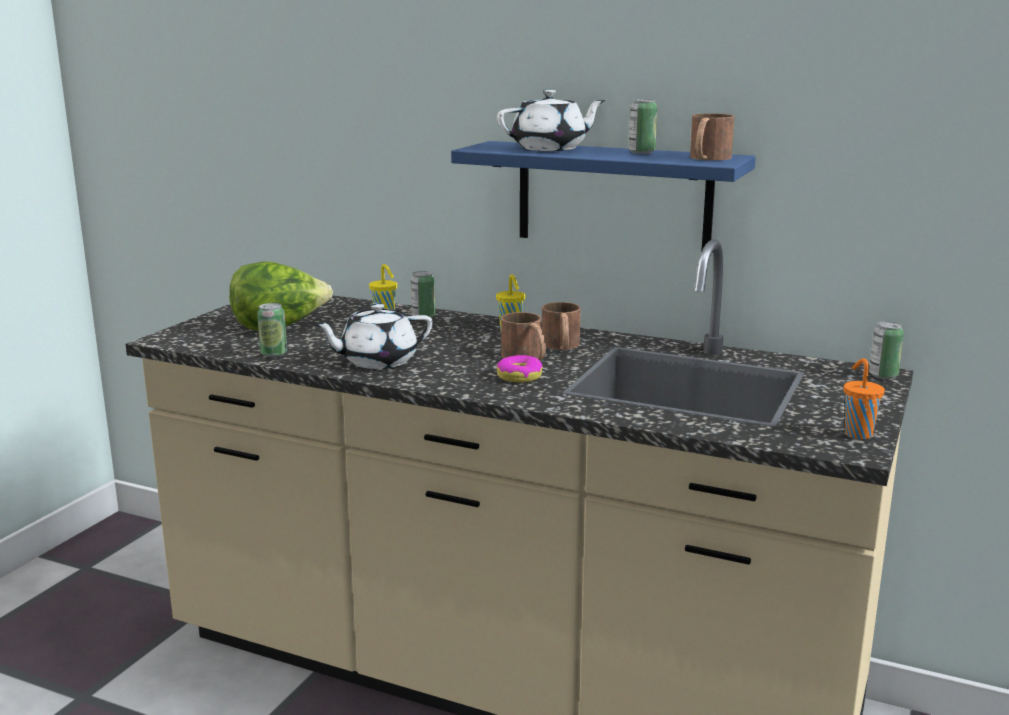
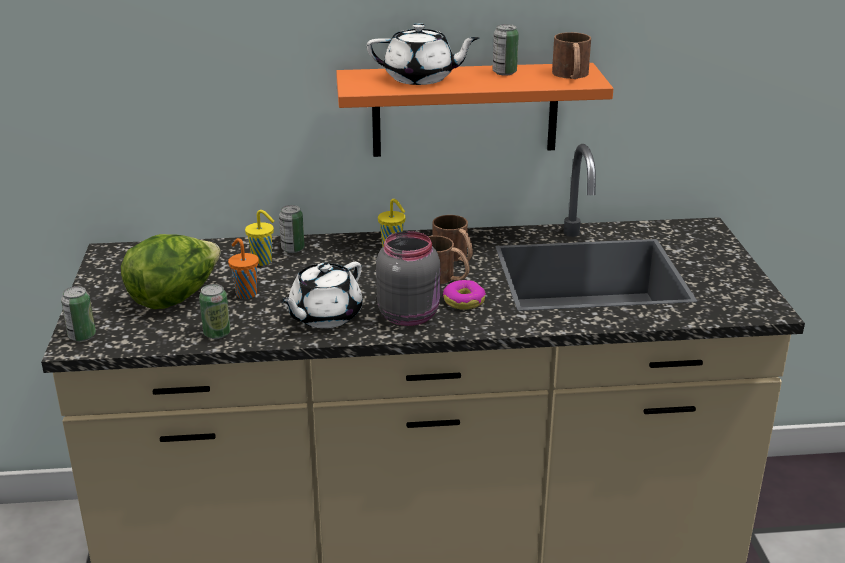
camera: 30 degrees left, 10 degrees up
(453, 375) = (410, 315): none -> grey jar
(550, 148) = (421, 78): white teapot -> white teapot turned 60 degrees clockwise
(613, 197) = (465, 110): blue shelf -> orange shelf
(857, 434) = (753, 293): orange cup -> orange cup (245, 294)
(883, 375) = (708, 228): can -> can (82, 336)

